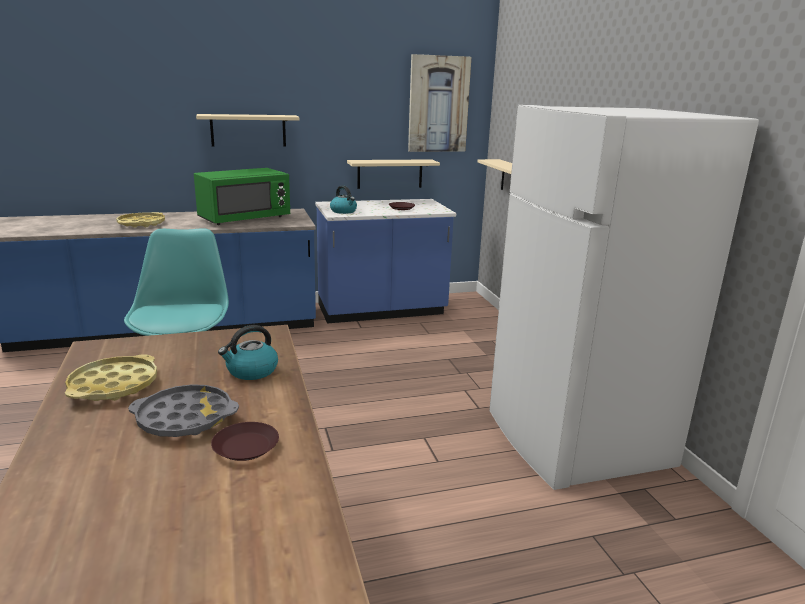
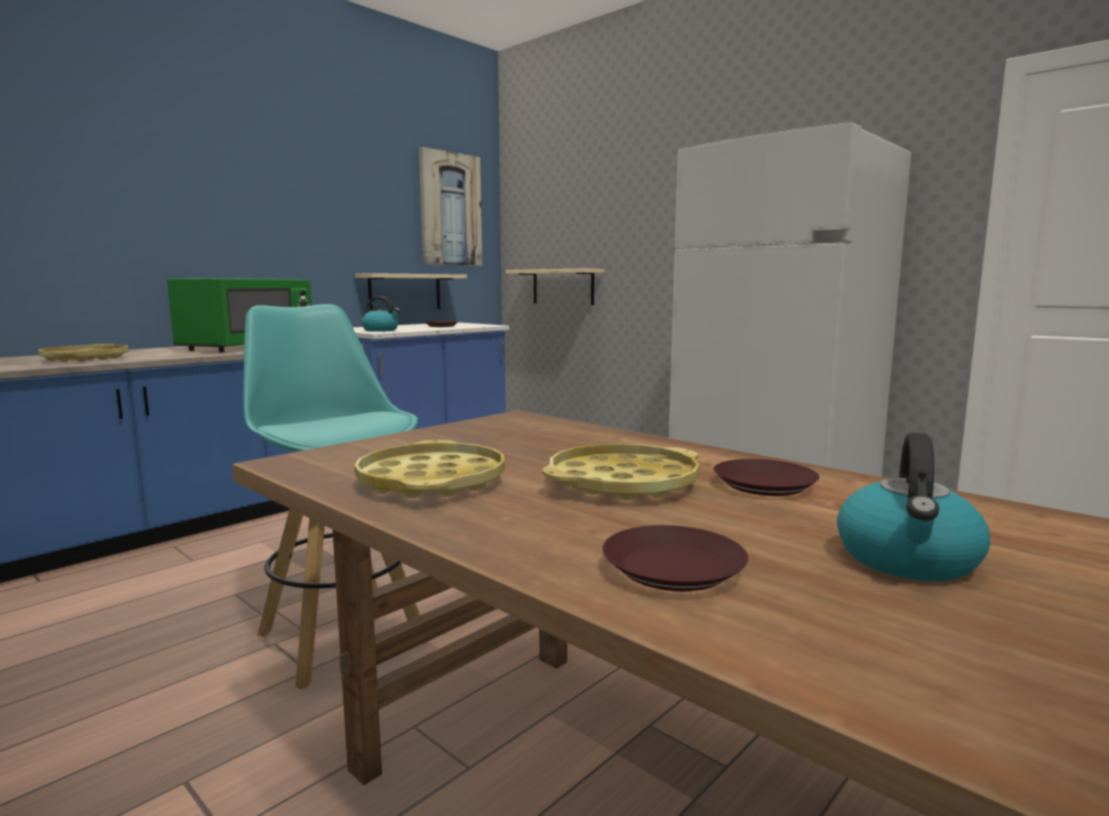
camera: 30 degrees left, 10 degrees down
(72, 488) = (674, 569): none -> brown plate
(185, 418) = (622, 483): grey tray -> yellow tray
(248, 130) = (224, 229): beige shelf -> none
(251, 371) = (585, 441): kettle -> kettle (908, 560)

